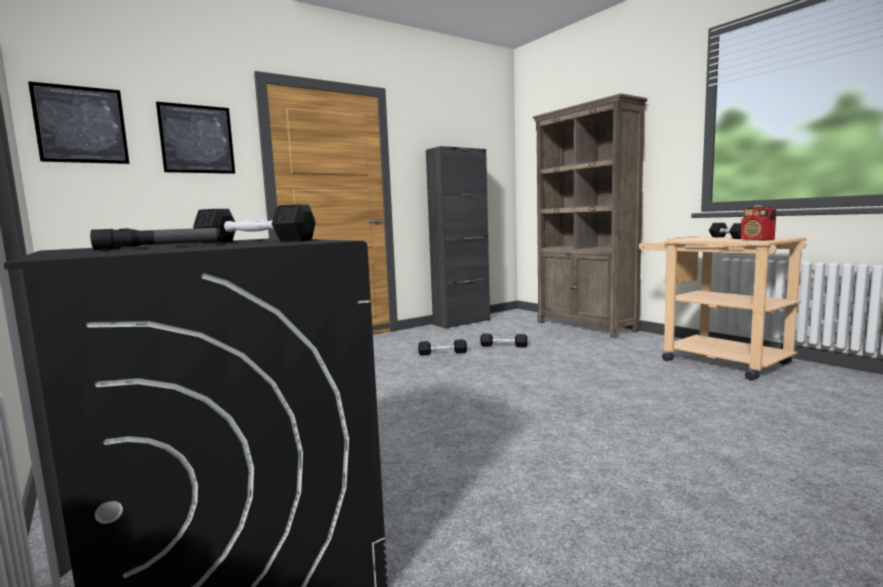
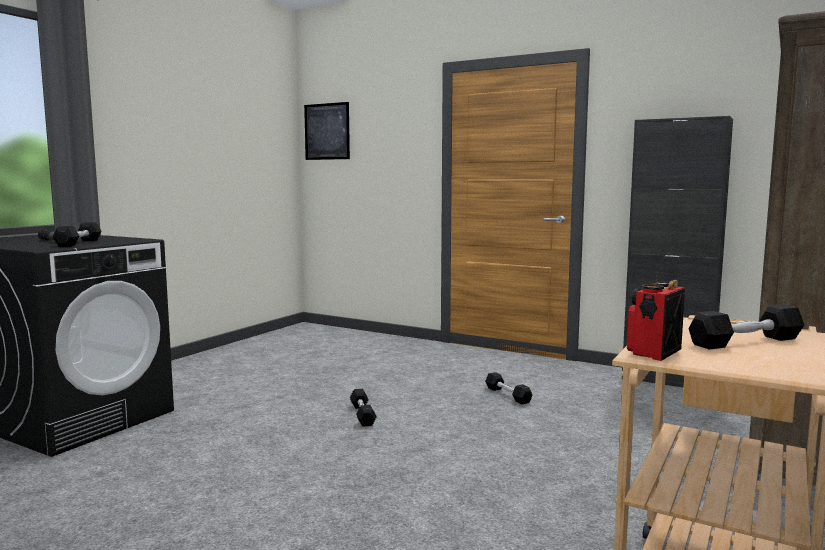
camera: 65 degrees right, 0 degrees up
(197, 139) = (393, 135): picture -> none
(503, 346) = (580, 418): black dumbbell -> black dumbbell (362, 415)

